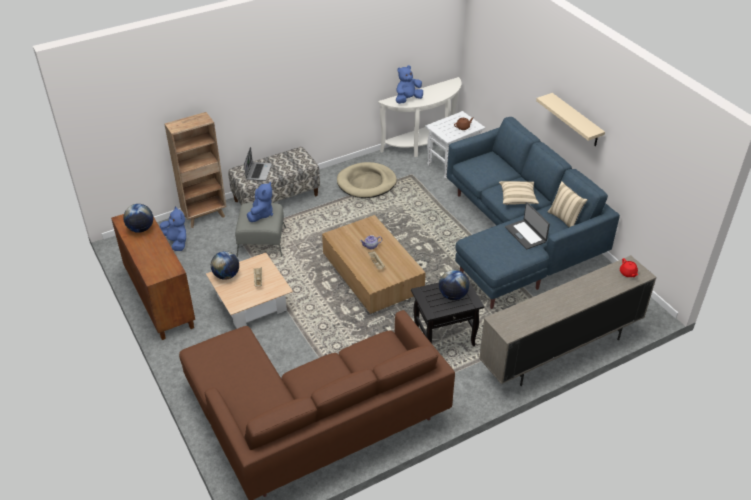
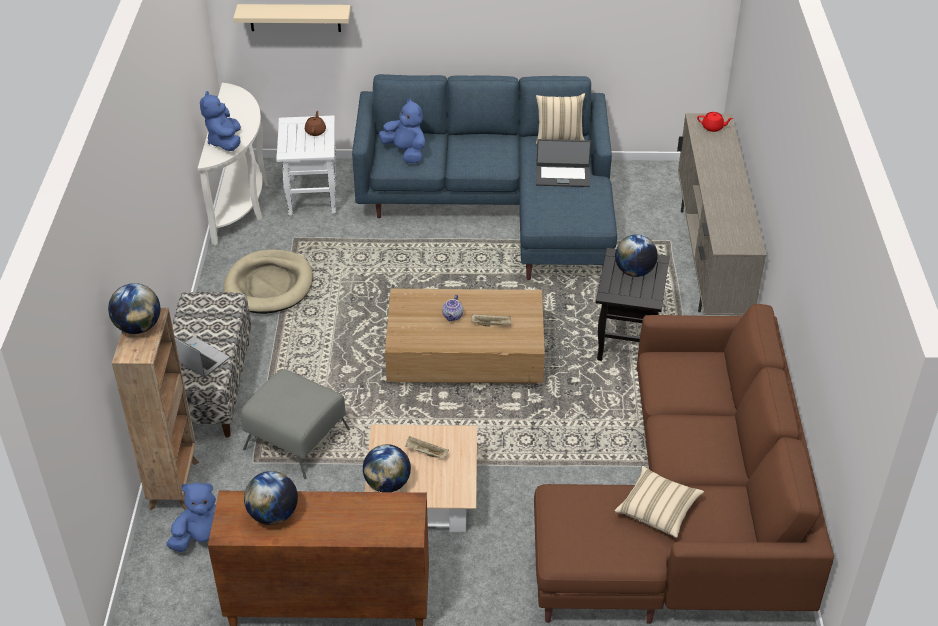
camera: 60 degrees left, 0 degrees up
(193, 119) = (138, 327): none -> globe
(261, 214) = (292, 393): blue plush toy -> blue plush toy (406, 152)
(517, 198) = (492, 154): beige pillow -> beige pillow (658, 510)
(576, 120) = (492, 19): beige shelf -> beige shelf (295, 17)

